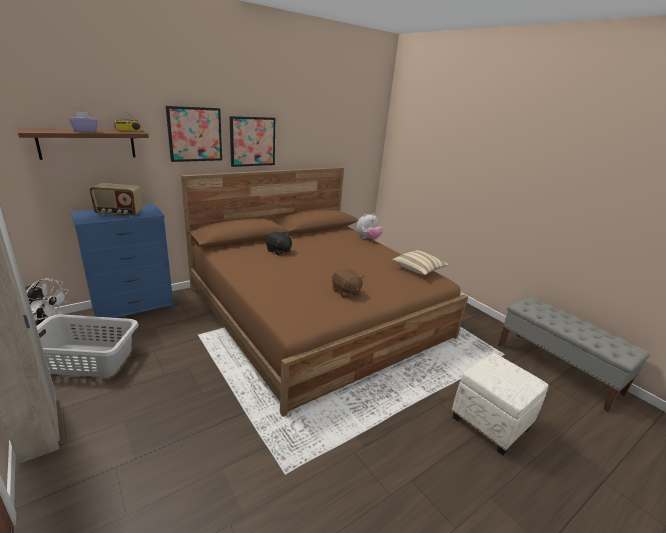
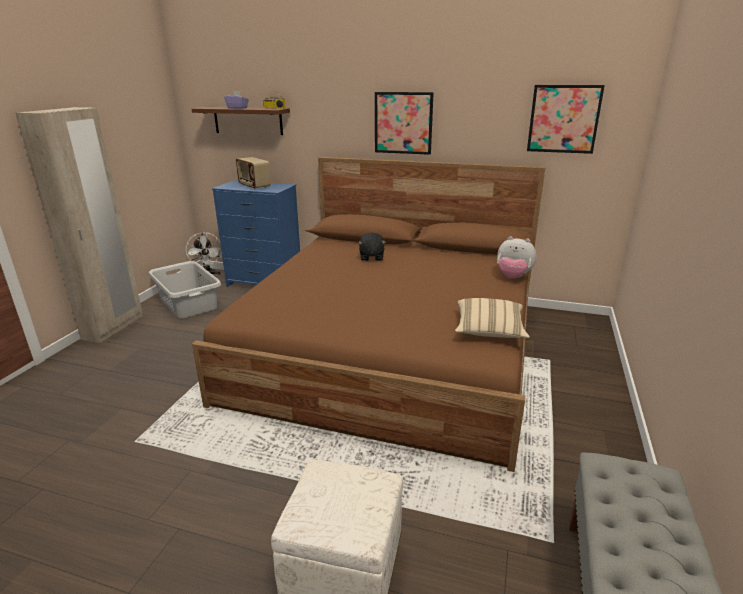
camera: 55 degrees right, 0 degrees up
(195, 134) = (337, 113): picture -> picture (563, 119)
(346, 292) = (337, 312): brown plush toy -> none

